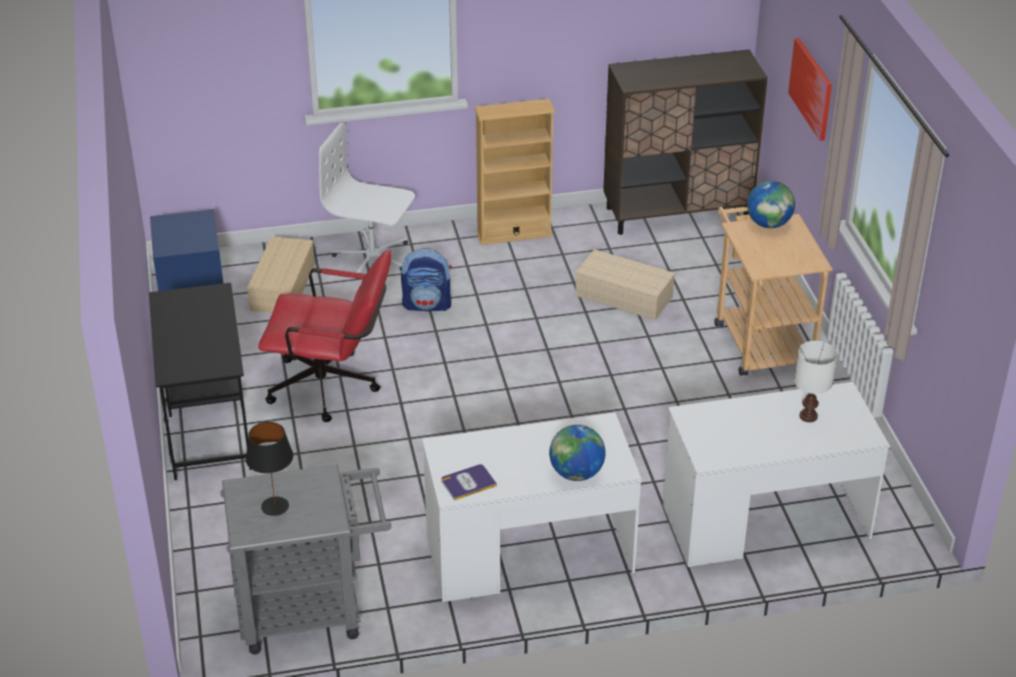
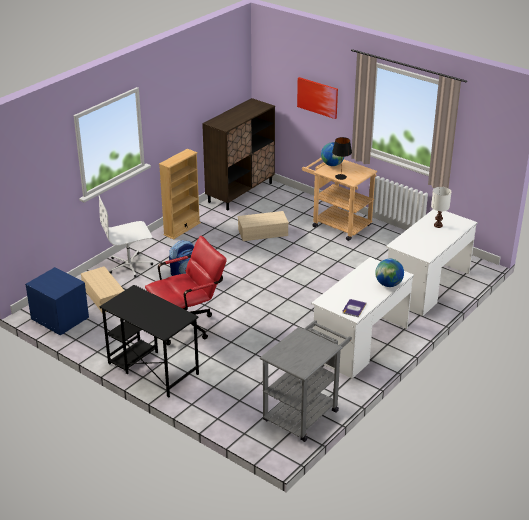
camera: 40 degrees left, 5 degrees down
(275, 506) = (298, 354): black table lamp -> black table lamp (341, 177)

